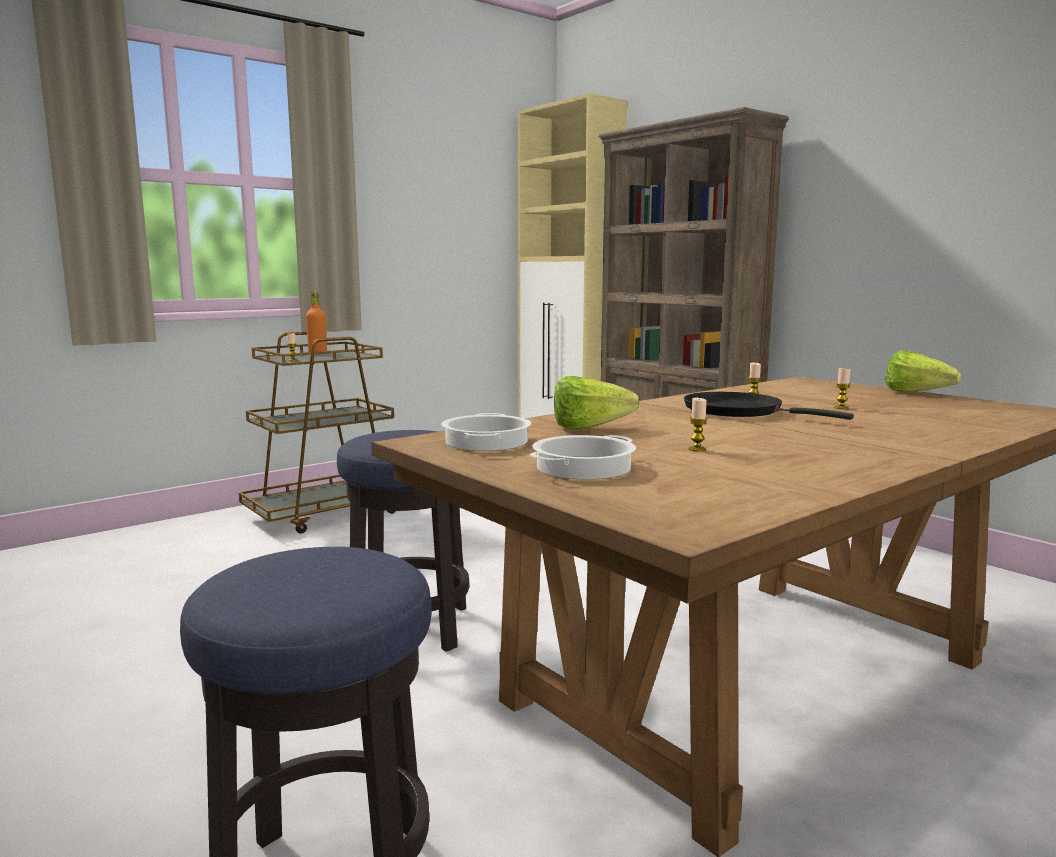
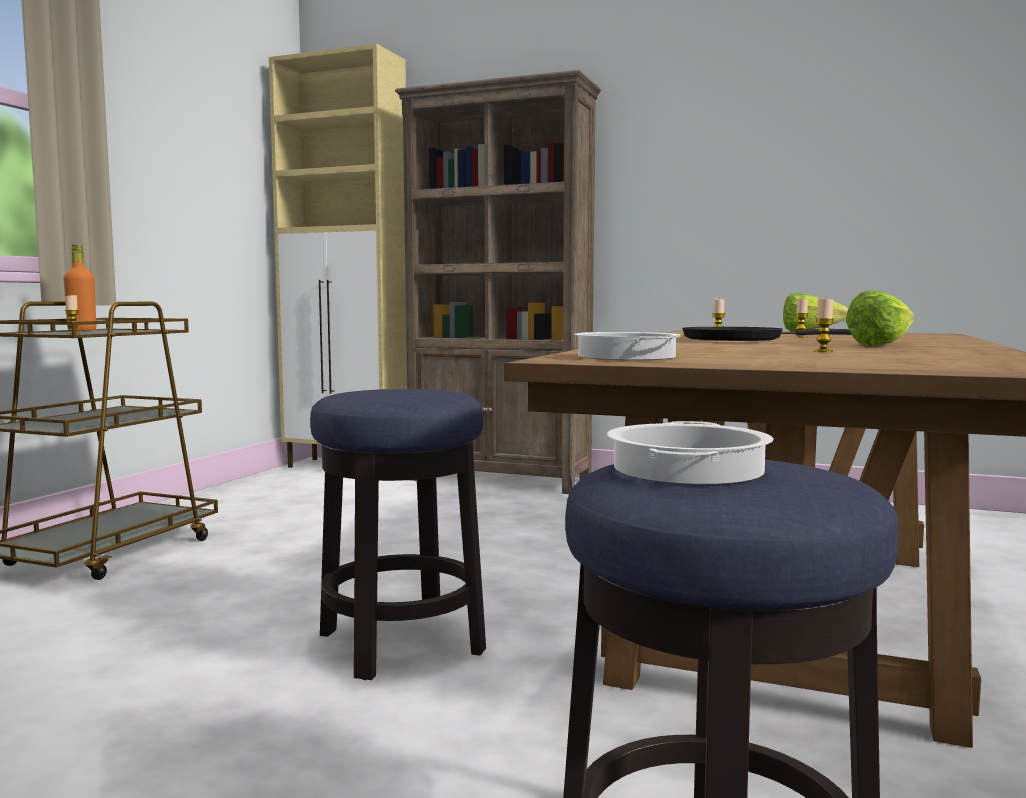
camera: 30 degrees left, 5 degrees down
(583, 467) = (794, 360): cooking pot -> cooking pot (686, 469)
(596, 428) = (679, 349): lettuce -> lettuce (887, 344)

